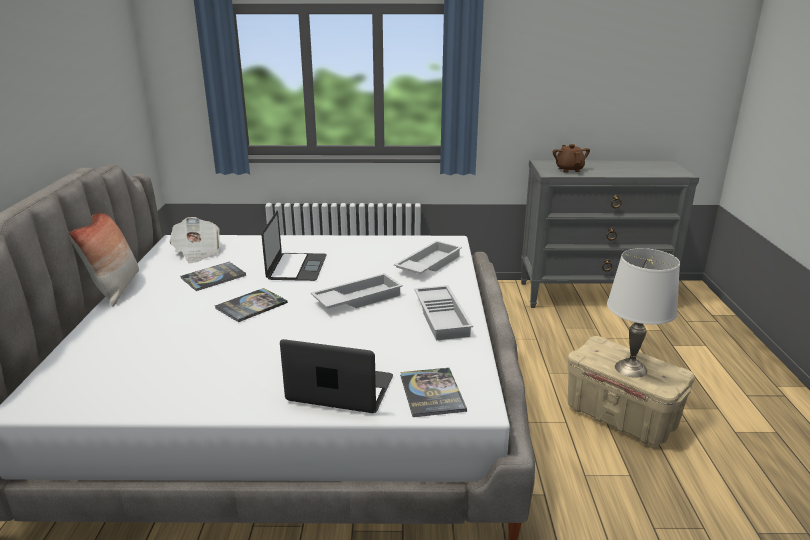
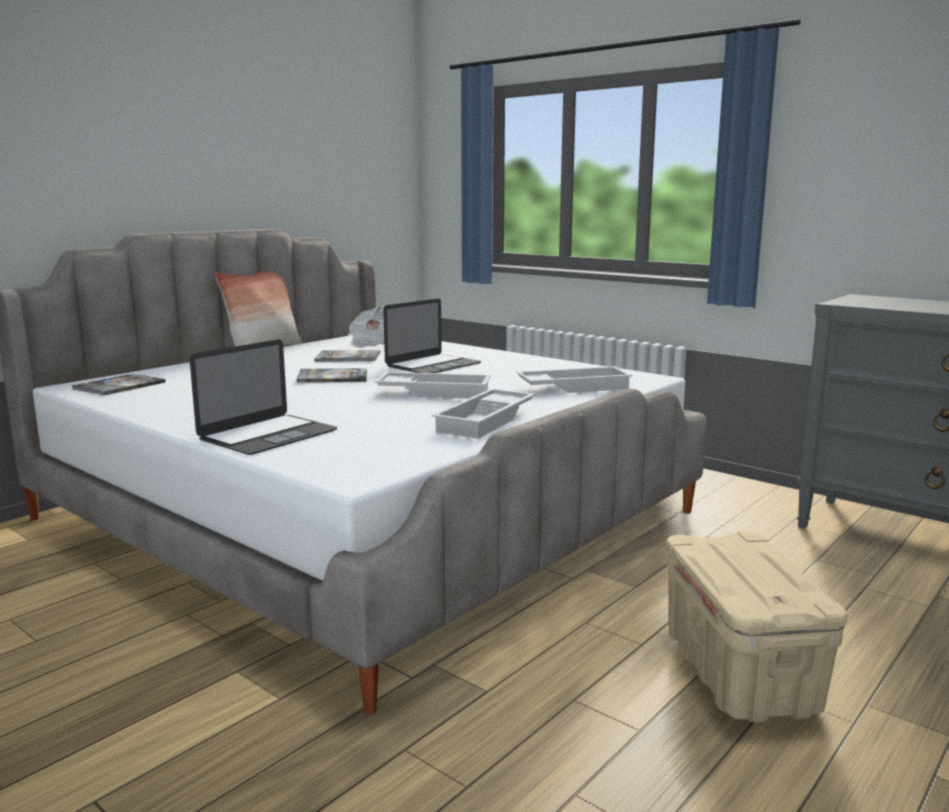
camera: 40 degrees right, 10 degrees down
(340, 389) = (268, 435): laptop -> laptop turned 75 degrees clockwise
(432, 393) = (335, 459): book -> book (119, 386)
(569, 169) = (887, 303): brown teapot -> none
(631, 369) = (737, 573): white table lamp -> none

